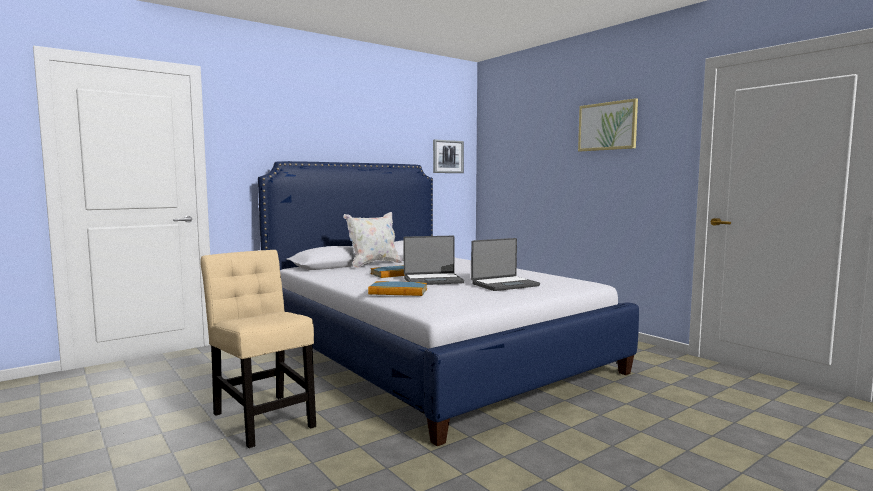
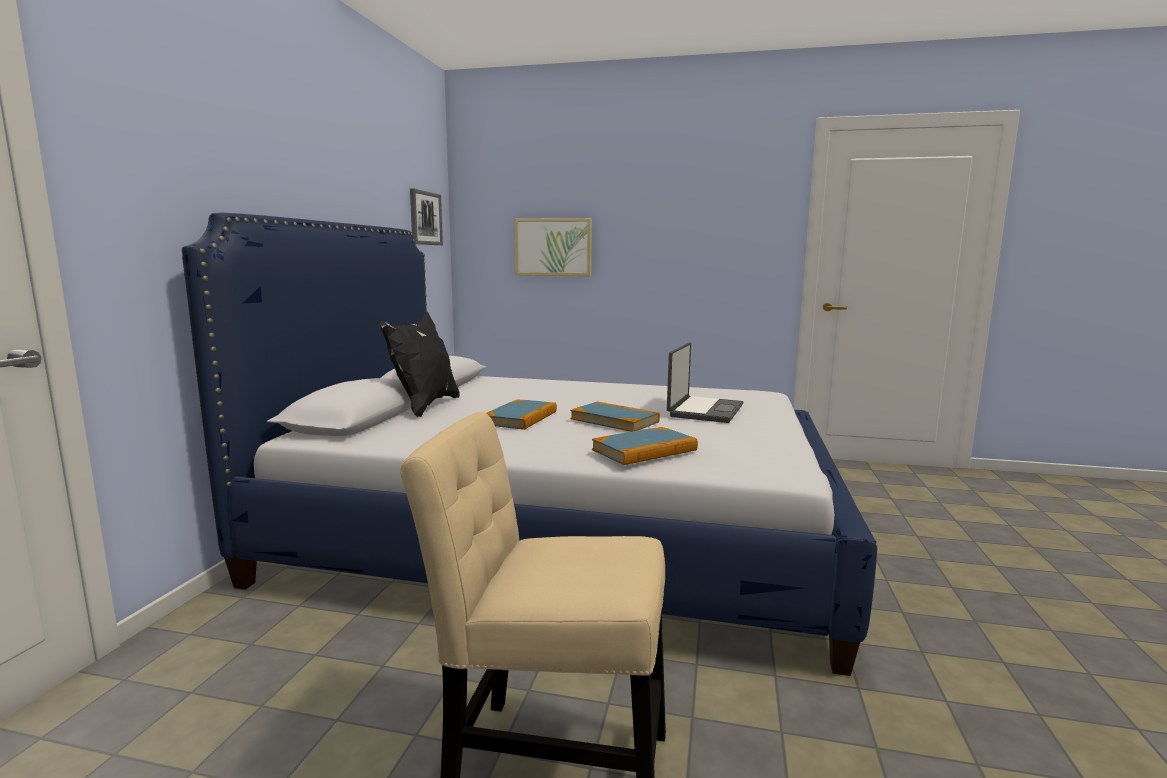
camera: 40 degrees left, 5 degrees up
(373, 264) = (424, 406): white pillow -> black pillow
(433, 280) = (614, 420): laptop -> book
(607, 126) = (684, 189): picture -> picture (553, 247)

